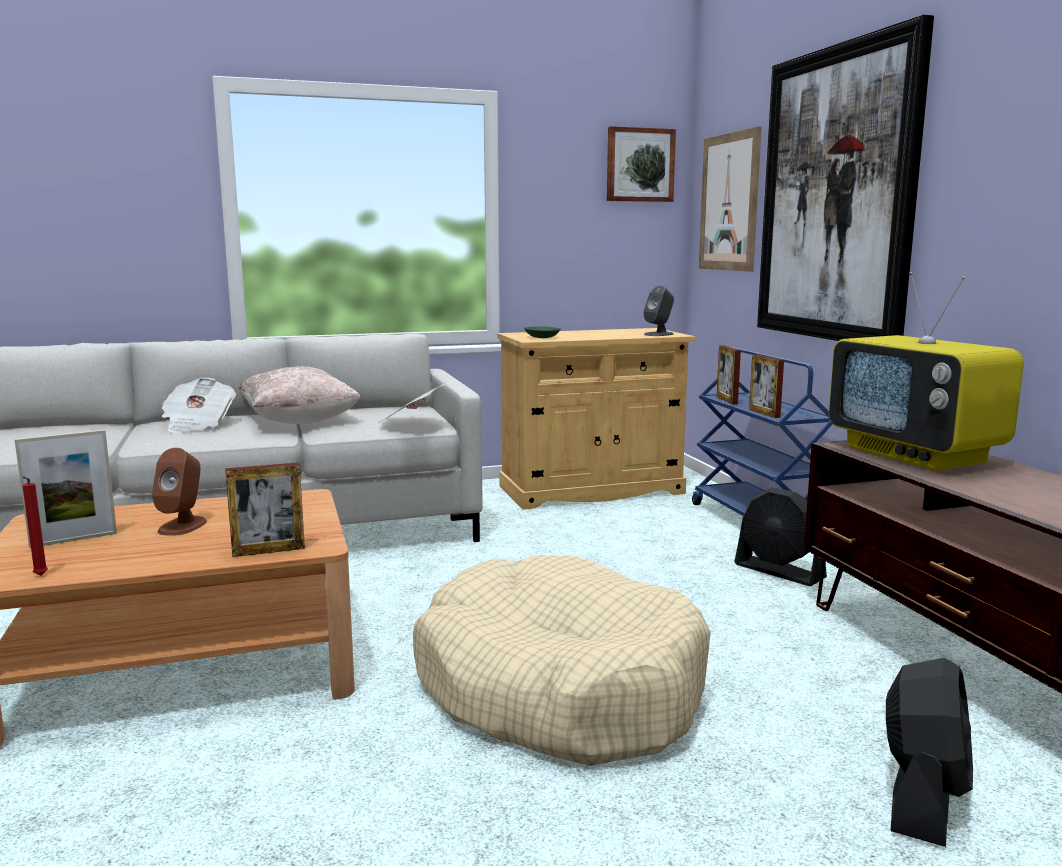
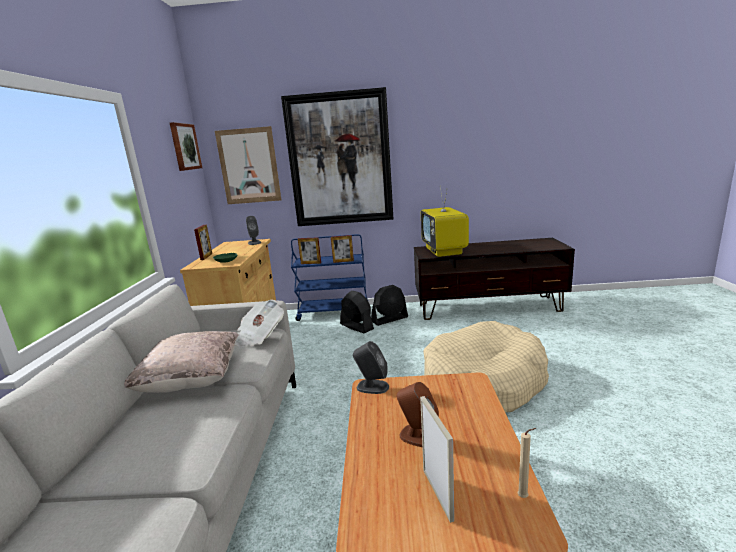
camera: 70 degrees left, 5 degrees up
(39, 576) = (524, 497): red candle -> beige candle
(197, 425) = (149, 434): newspaper -> none
(268, 551) = (479, 397): picture frame -> picture frame (206, 256)
(307, 497) = (372, 387): none -> grey speaker
(916, 455) = (444, 251): television -> television turned 90 degrees clockwise
(923, 797) = (553, 333): black fan -> black fan (356, 326)

